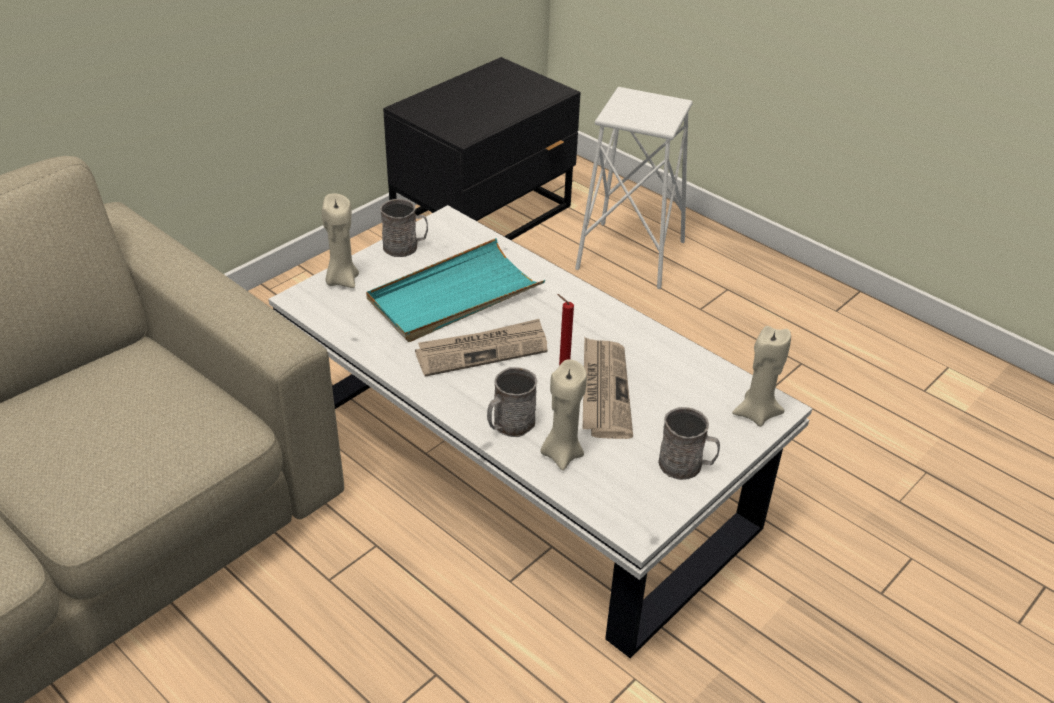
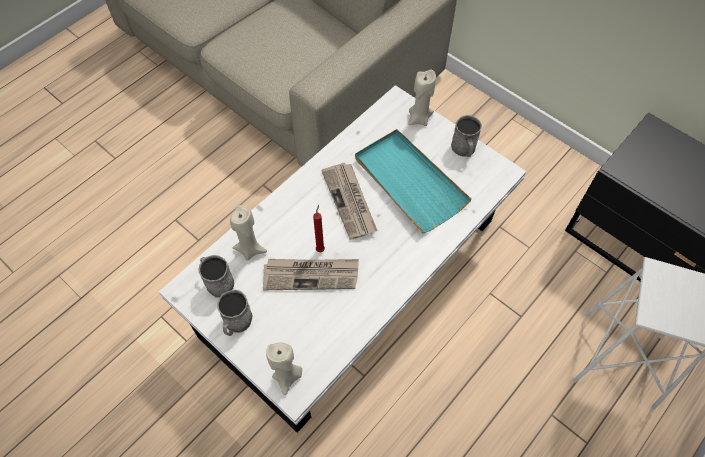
camera: 90 degrees right, 20 degrees up
(509, 425) = (276, 219): grey mug -> grey mug (217, 282)

